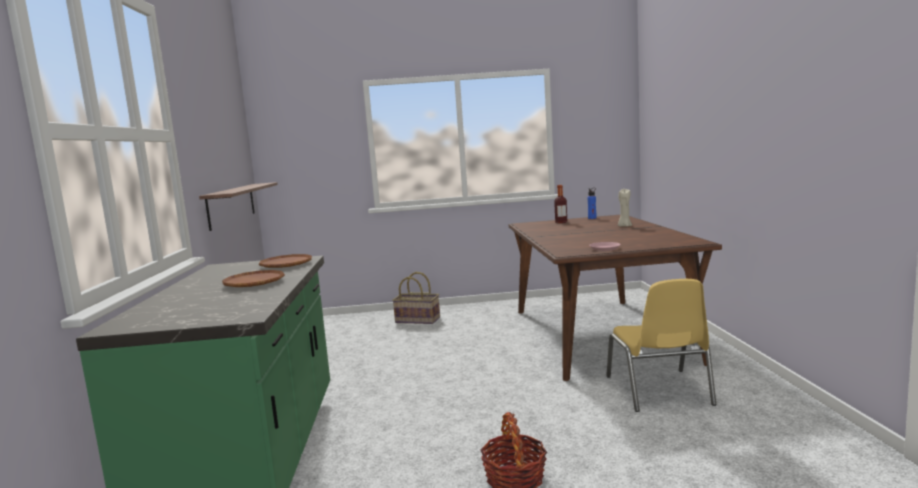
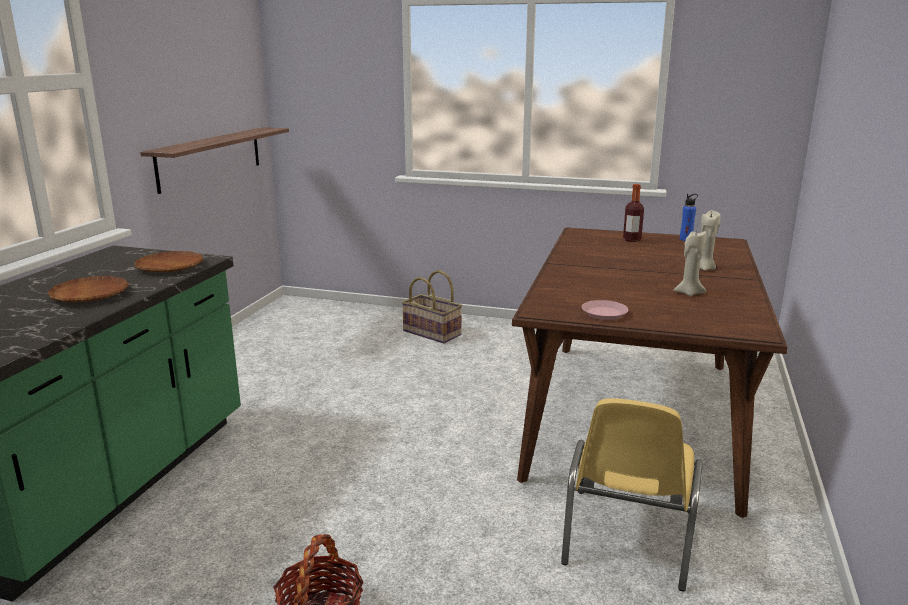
camera: 20 degrees right, 10 degrees up
(635, 235) = (688, 293): none -> beige candle

